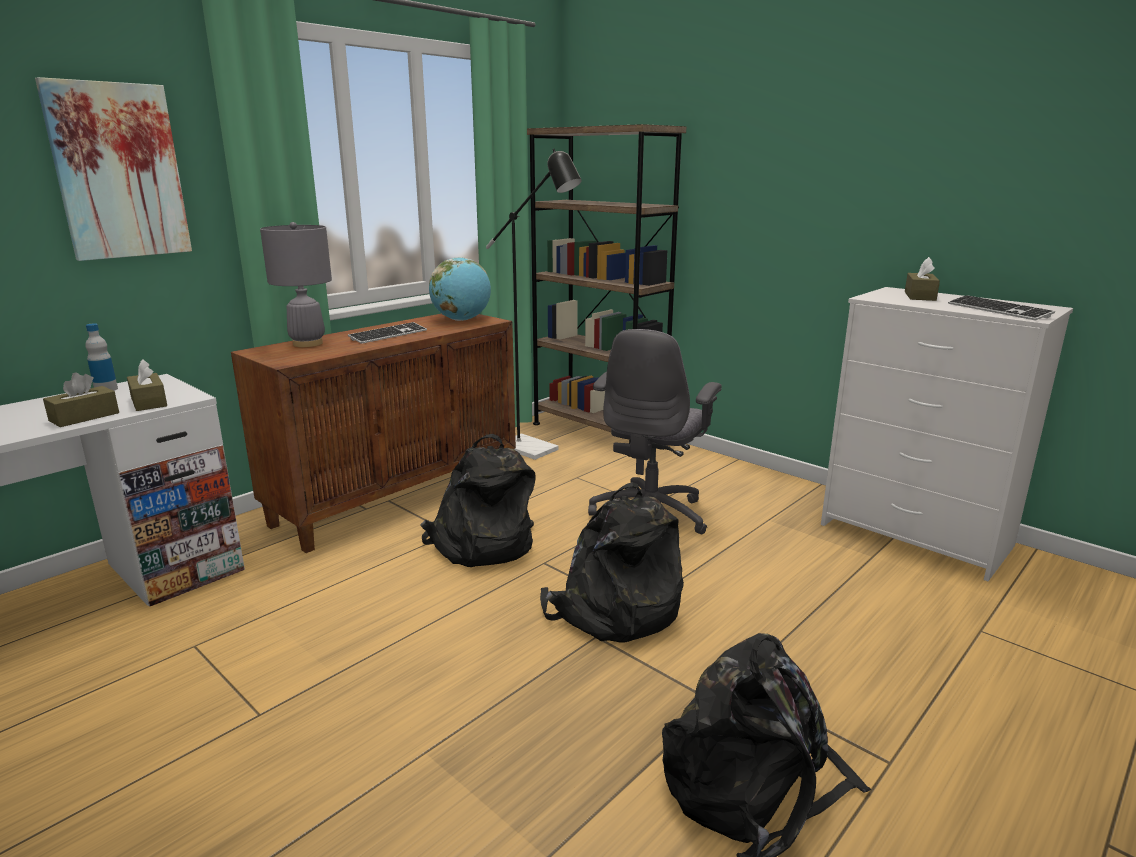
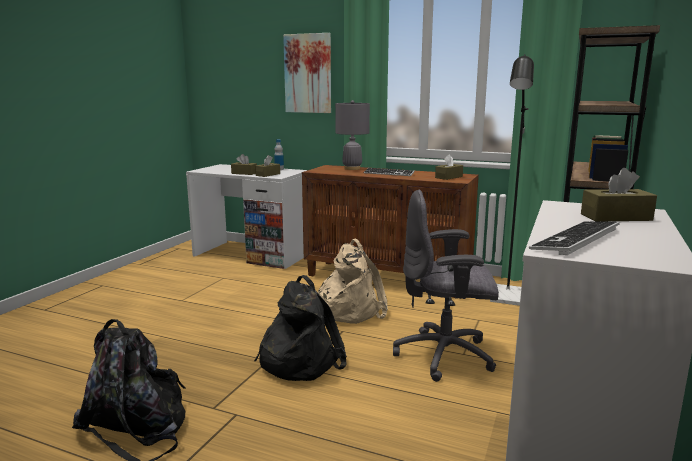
camera: 70 degrees right, 5 degrees down
(461, 320) = (449, 177): globe -> brown tissue box
(481, 544) = (350, 310): black backpack -> beige backpack

